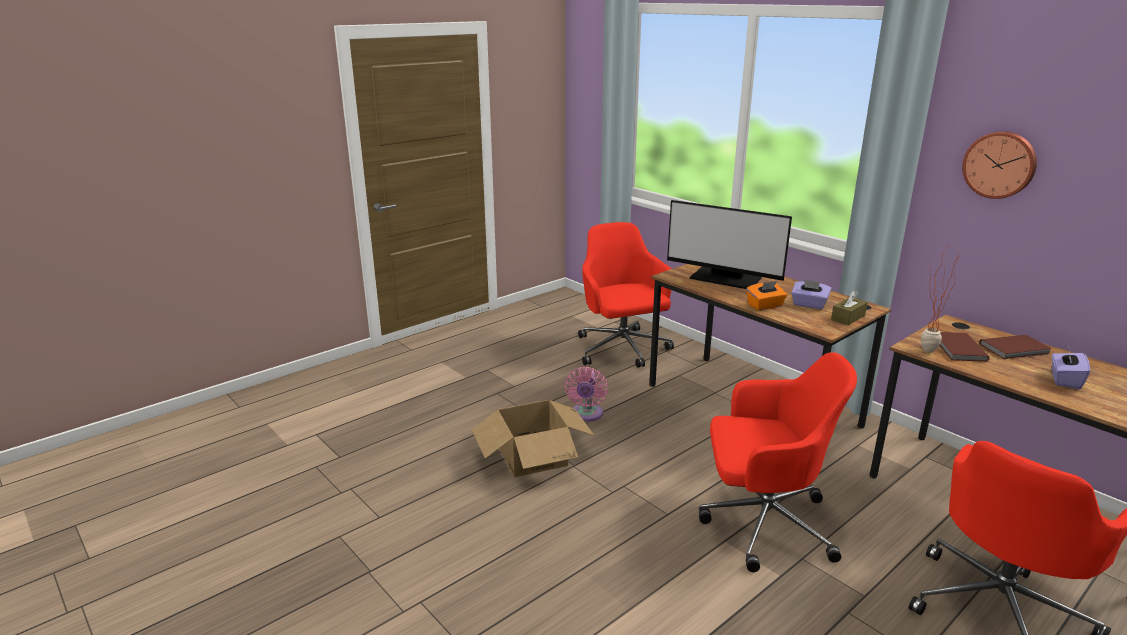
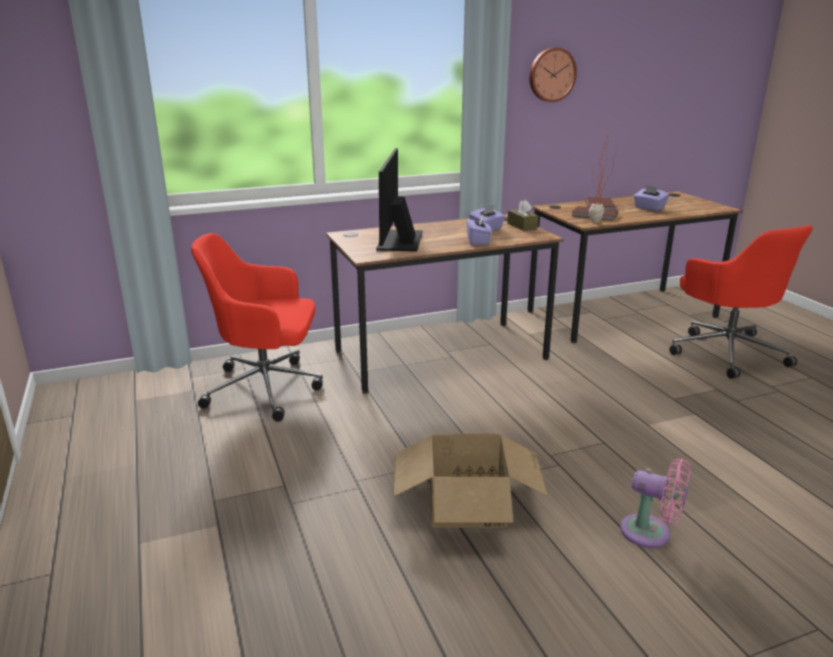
camera: 70 degrees left, 0 degrees up
(586, 415) = (397, 446): pink fan -> pink fan (650, 533)
(725, 279) = (398, 240): monitor -> monitor turned 135 degrees clockwise
(762, 522) = (625, 401): red office chair -> none
(765, 306) = (478, 241): orange tissue box -> purple tissue box

